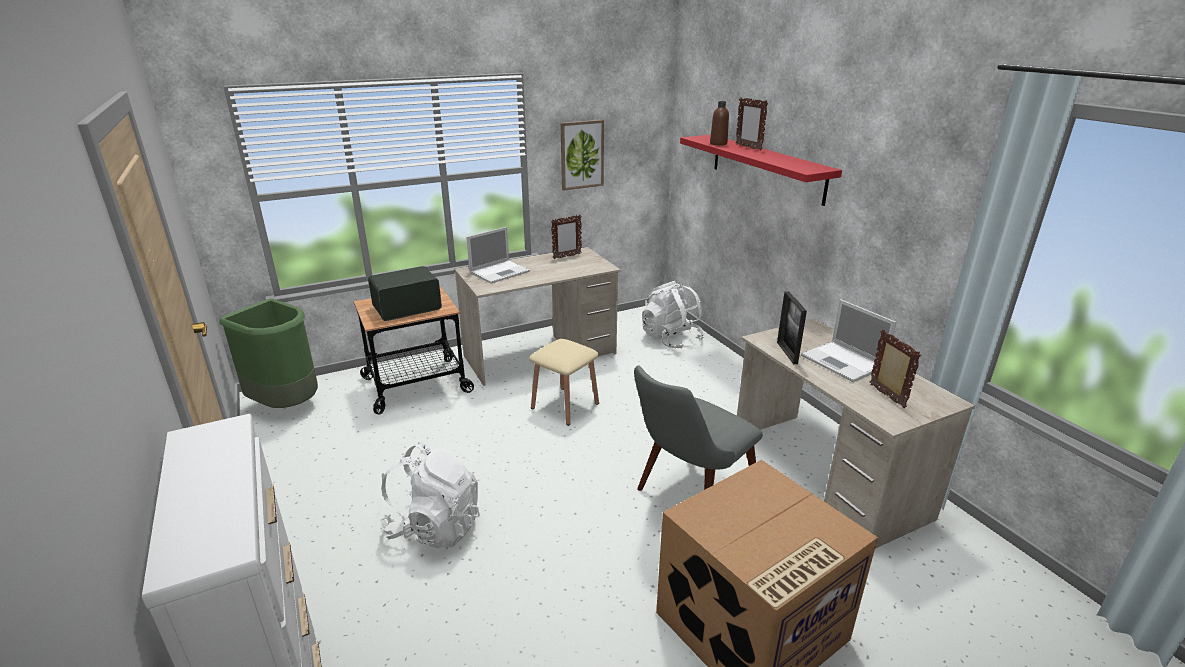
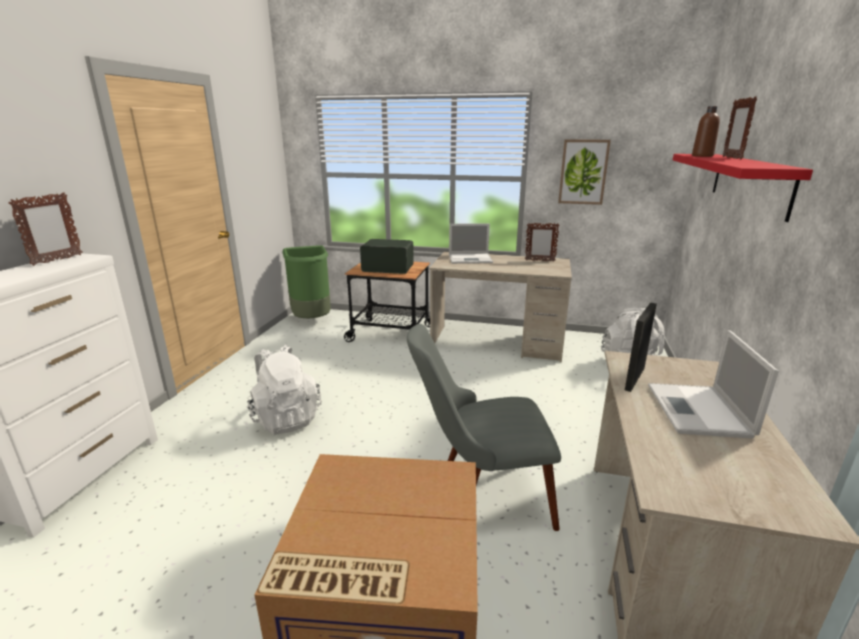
camera: 40 degrees right, 5 degrees down
(565, 405) = (470, 382): beige stool -> none
(886, 396) = (705, 466): picture frame -> picture frame (57, 260)

